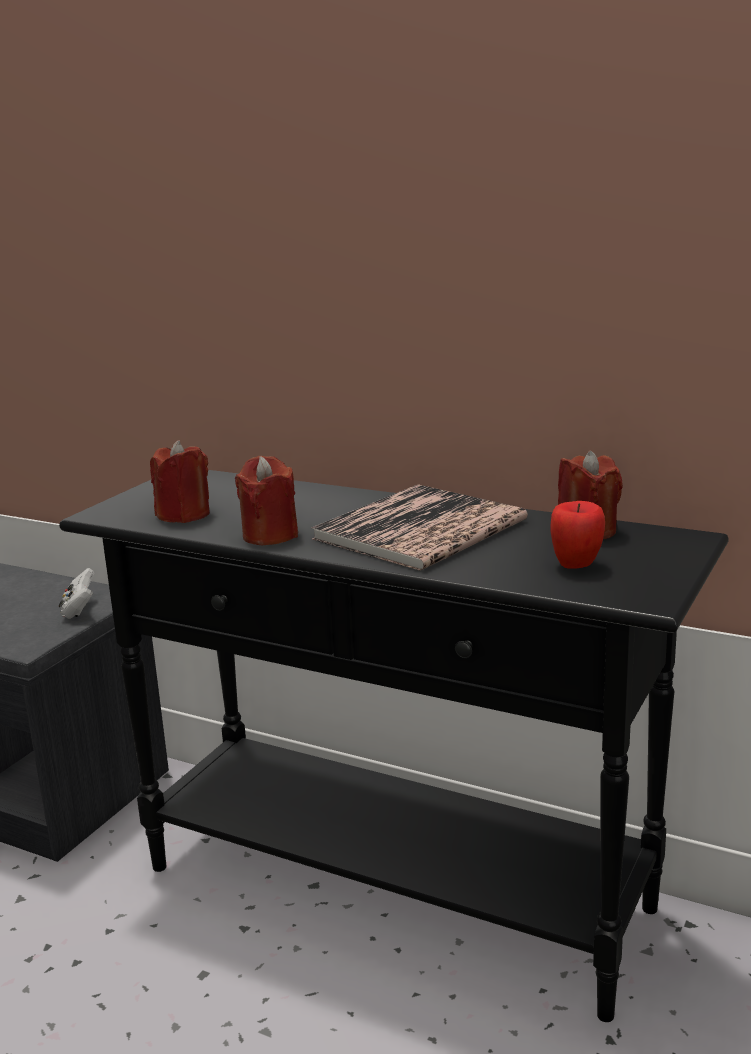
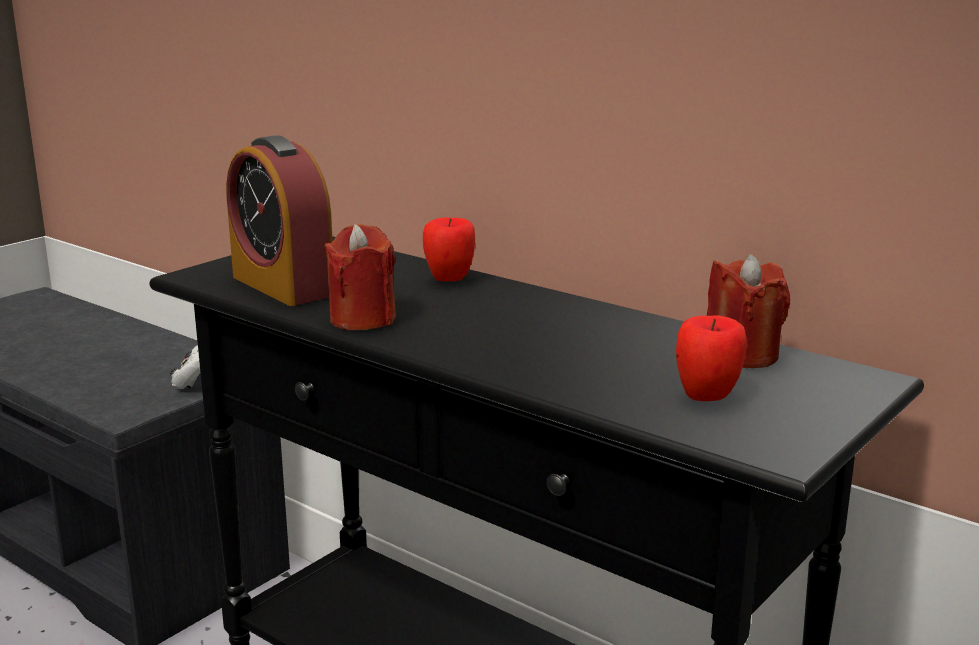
camera: 10 degrees right, 0 degrees up
(184, 515) = (283, 286): red candle -> alarm clock
(323, 496) = (449, 280): none -> apple
(420, 529) = (539, 331): book -> none

